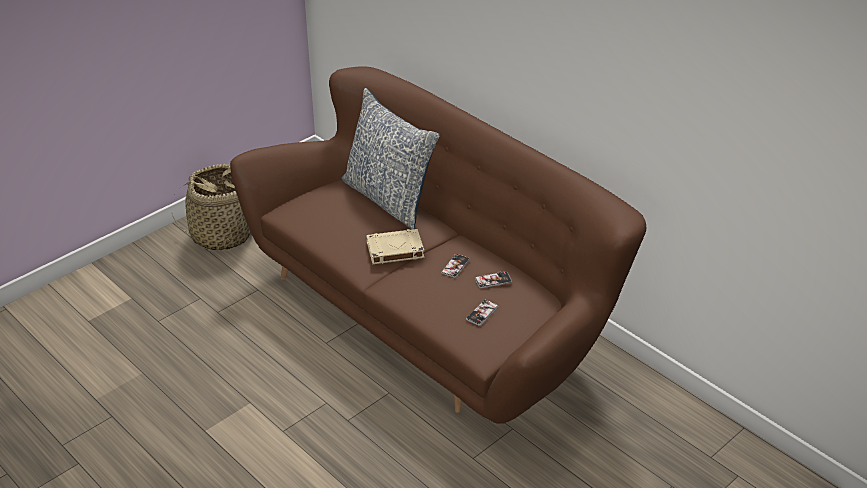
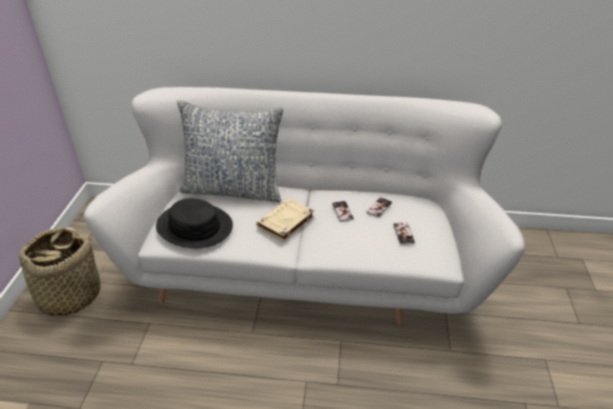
camera: 40 degrees left, 0 degrees up
(320, 215) = (194, 226): none -> black hat
(432, 317) = (306, 267): brown sofa -> white sofa

